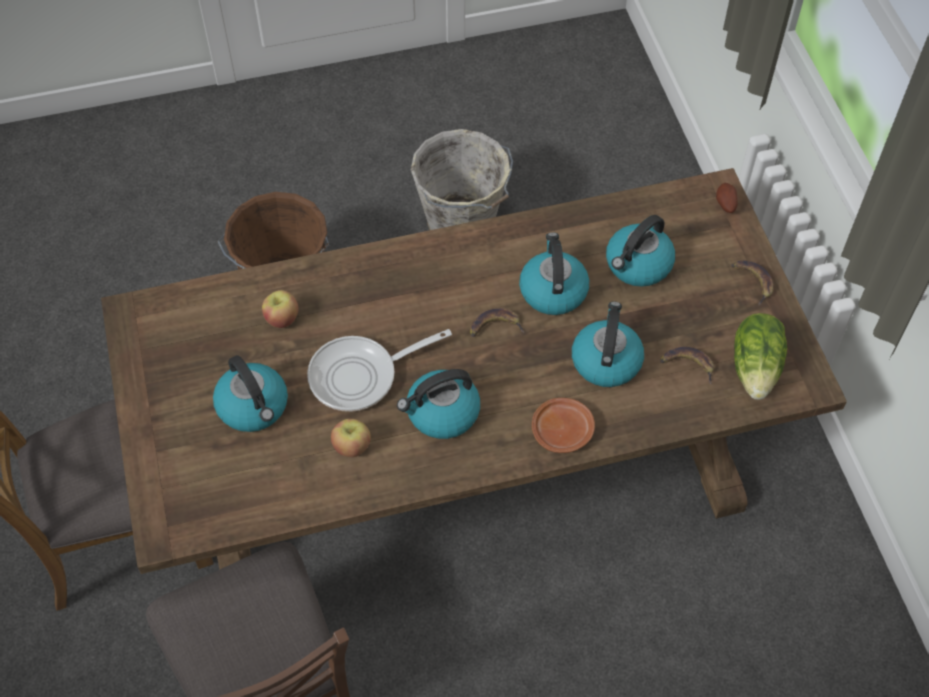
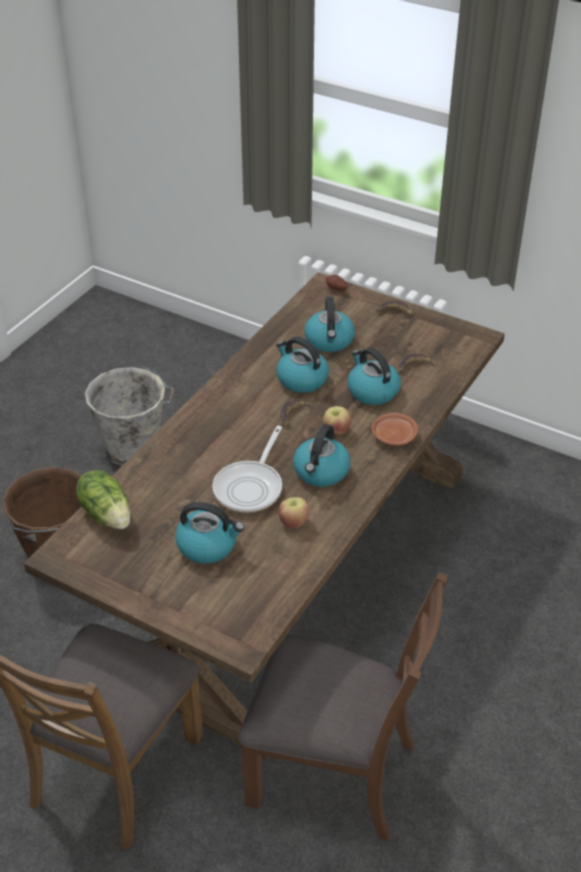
camera: 45 degrees left, 15 degrees down
(282, 318) = (163, 493): apple -> apple (336, 430)
(756, 368) = (447, 346): lettuce -> lettuce (107, 514)

